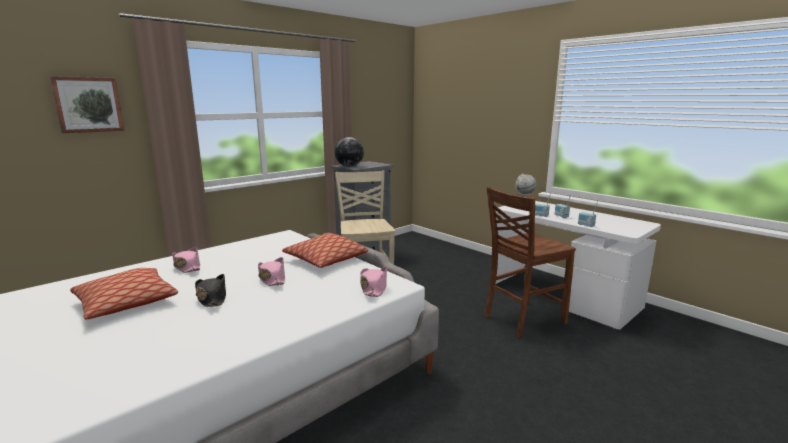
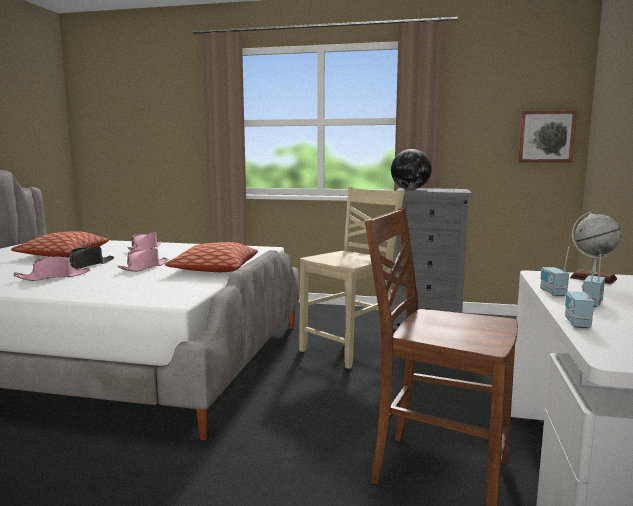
camera: 55 degrees right, 5 degrees down
(88, 104) = (173, 111): picture -> picture (546, 136)
(374, 287) = (157, 294): pink hat -> pink hat (53, 277)

